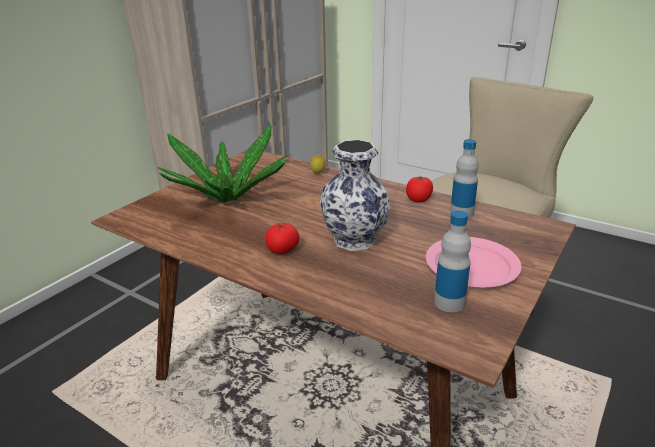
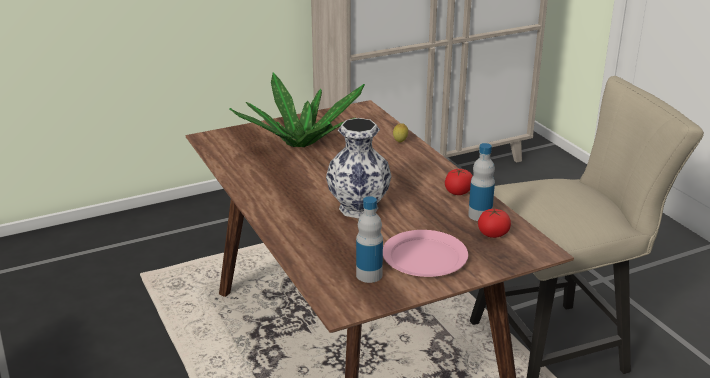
camera: 30 degrees right, 0 degrees up
(282, 250) = (295, 198): tomato -> tomato (493, 234)

